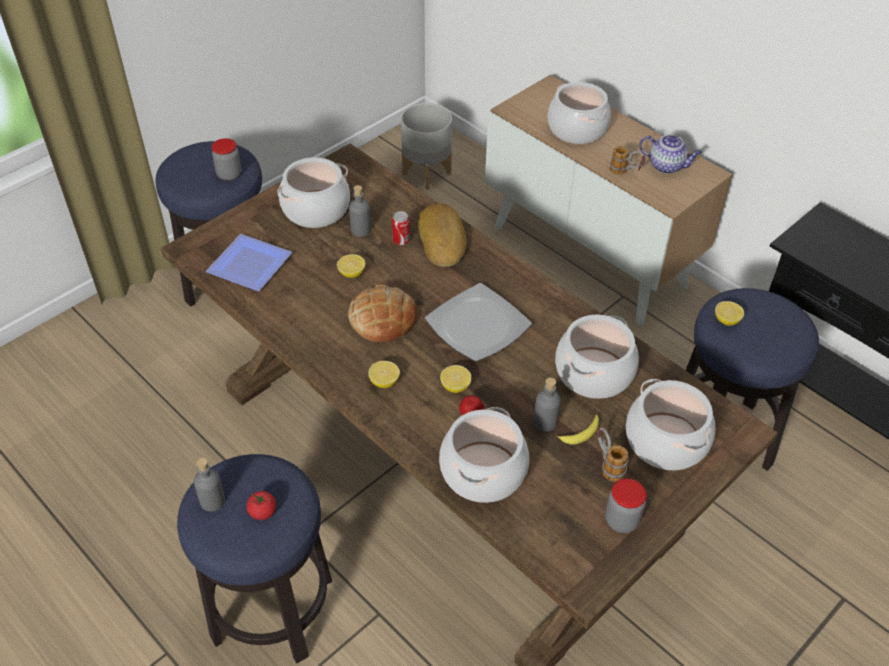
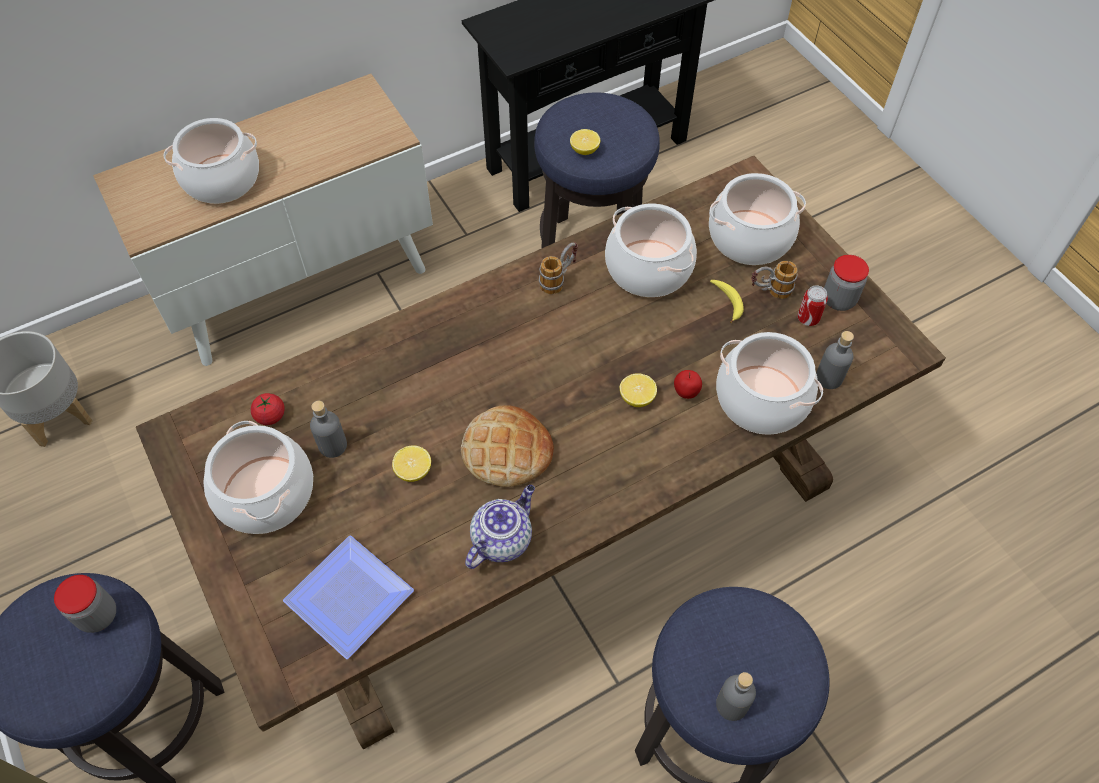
camera: 75 degrees left, 10 degrees up
(263, 512) = (757, 646): tomato -> tomato (270, 416)
(384, 382) = (612, 469): lemon -> none
(401, 241) = (372, 403): can -> can (808, 318)
(443, 240) = (389, 357): bread -> none
(478, 325) = (548, 354): plate -> none
(545, 422) = (706, 328): grey bottle -> grey bottle (829, 378)
(625, 172) = (324, 158): mug -> mug (559, 279)
(667, 166) = (332, 120): teapot -> teapot (502, 539)

